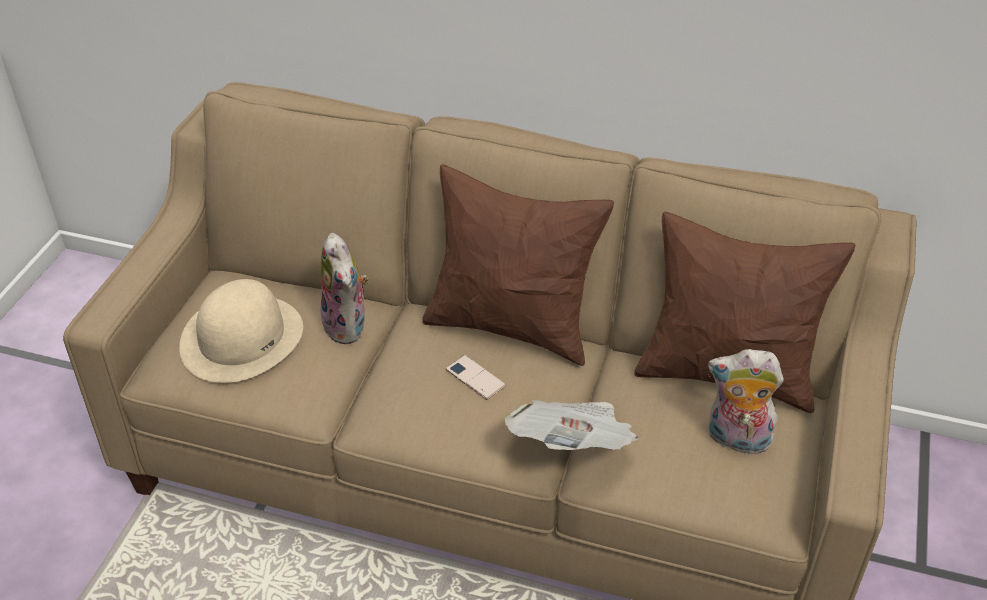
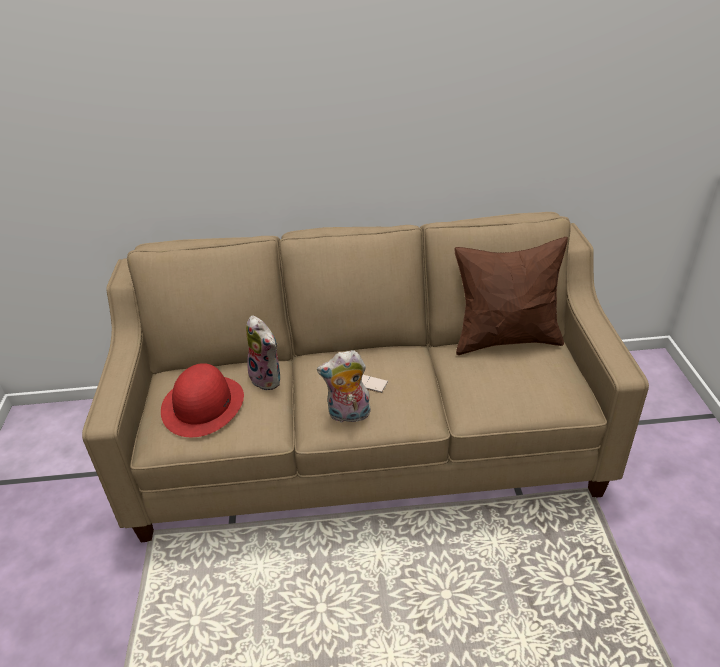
camera: 20 degrees left, 5 degrees down
(242, 337) = (203, 404): beige hat -> red hat
(512, 326) = (370, 349): brown pillow -> none
(572, 446) = (447, 402): newspaper -> none
(736, 440) = (534, 370): plush toy -> plush toy (348, 415)

